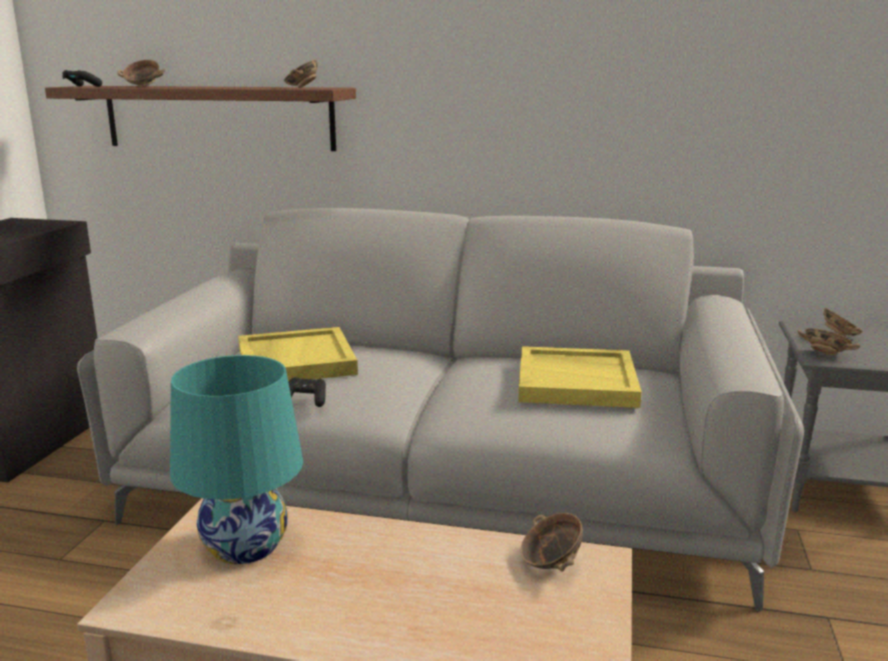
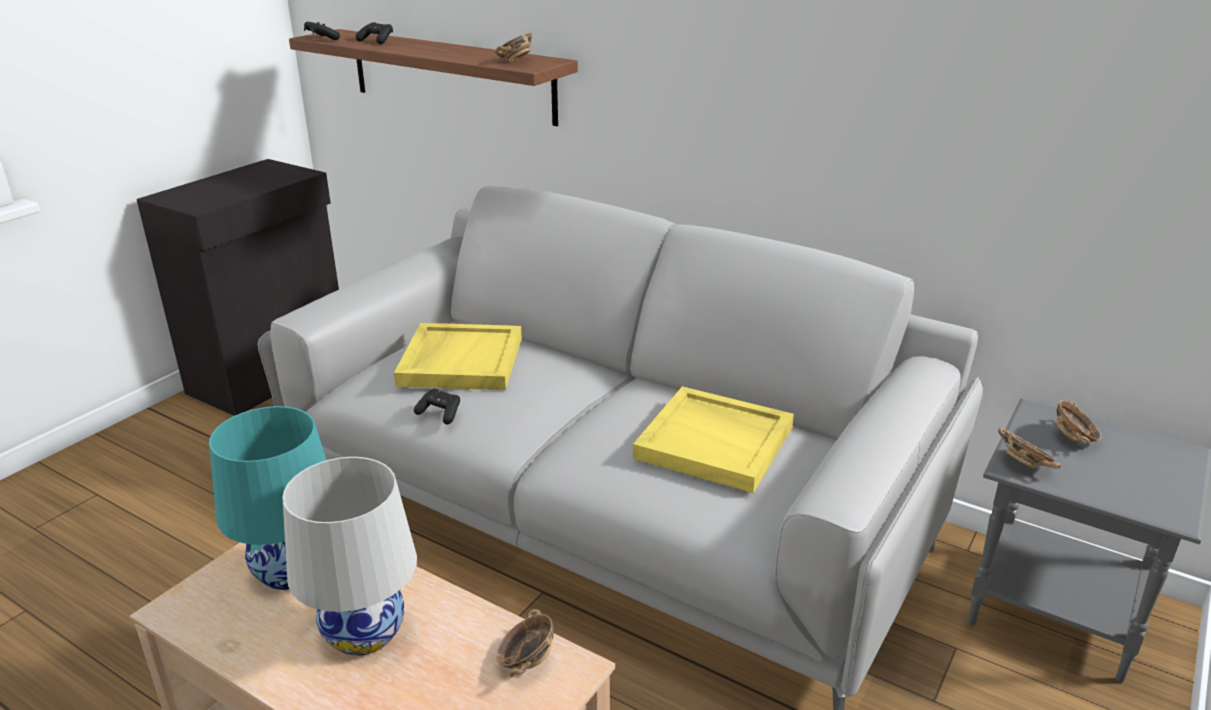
camera: 20 degrees right, 10 degrees up
(142, 86) = (376, 41): bowl -> black game controller
(369, 577) = (364, 632): none -> white table lamp

